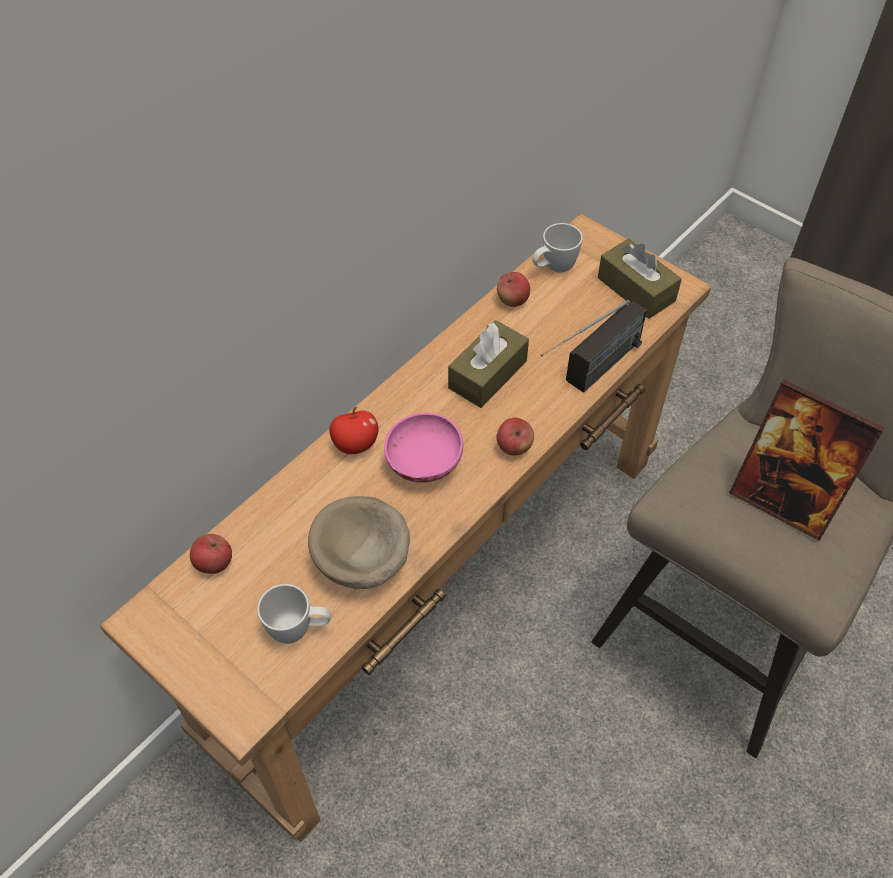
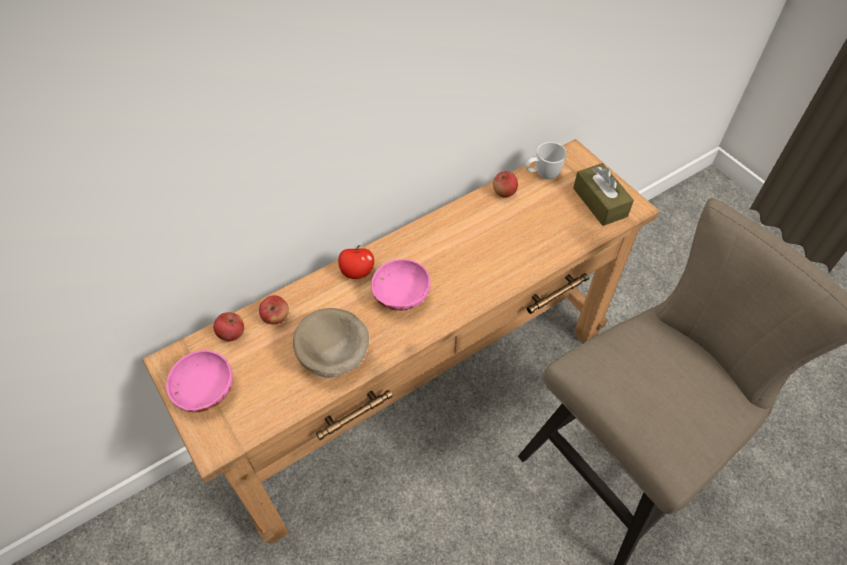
camera: 15 degrees right, 0 degrees up
(203, 648) = (204, 392): none -> pink bowl
(299, 629) = (273, 395): white mug -> none
(487, 374) = (468, 242): brown tissue box -> none
(514, 447) = (470, 299): apple -> apple (276, 317)
(589, 376) = (544, 259): radio -> none
(783, 500) = (666, 385): picture frame -> none

